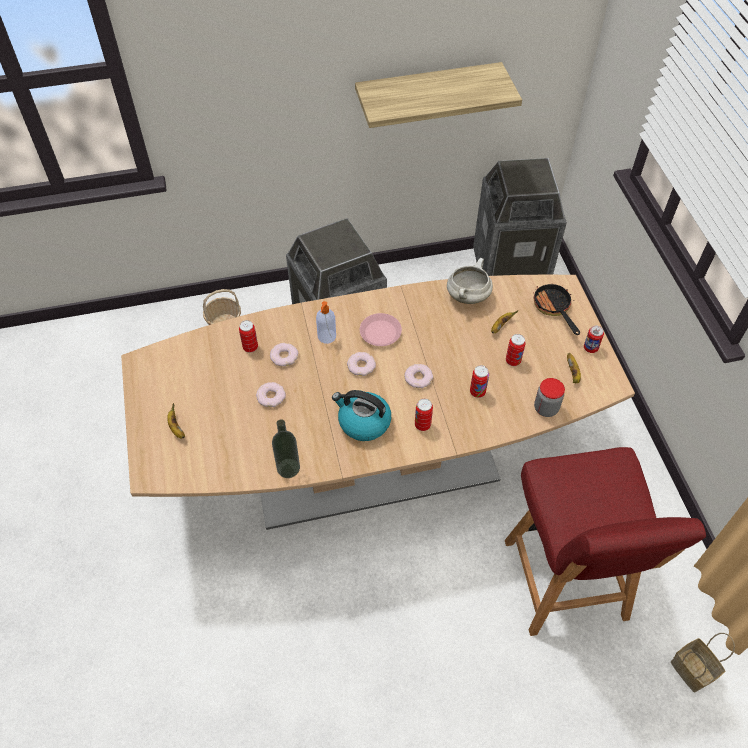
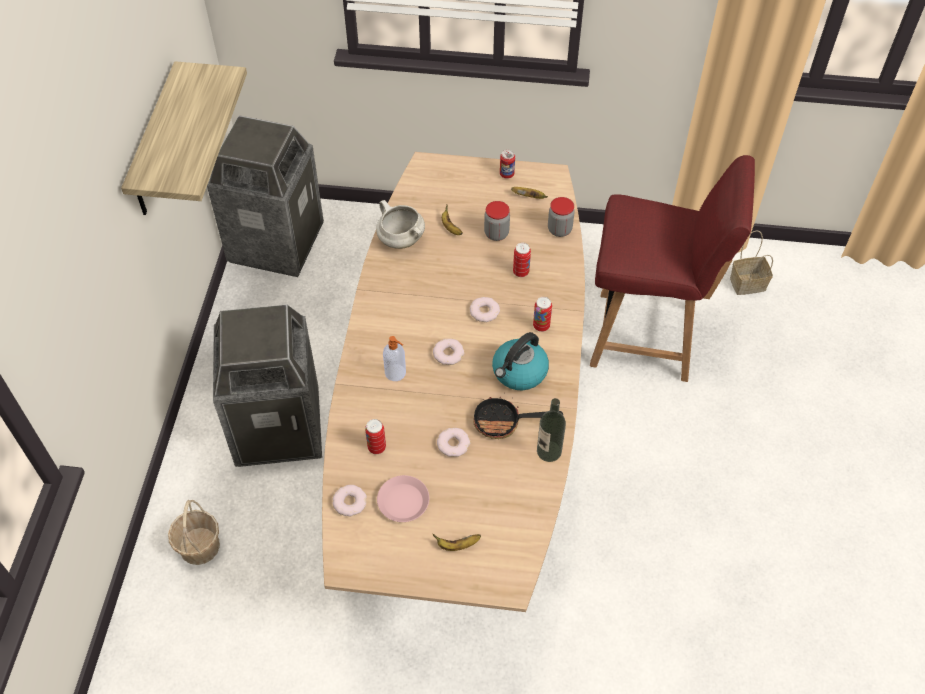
camera: 70 degrees left, 0 degrees up
(284, 356) = (404, 418): donut -> donut (350, 502)
(380, 333) = (413, 325): pink plate -> pink plate (403, 501)
(513, 361) = (496, 233): can -> jar
(554, 308) = (448, 182): frying pan -> frying pan (504, 422)

